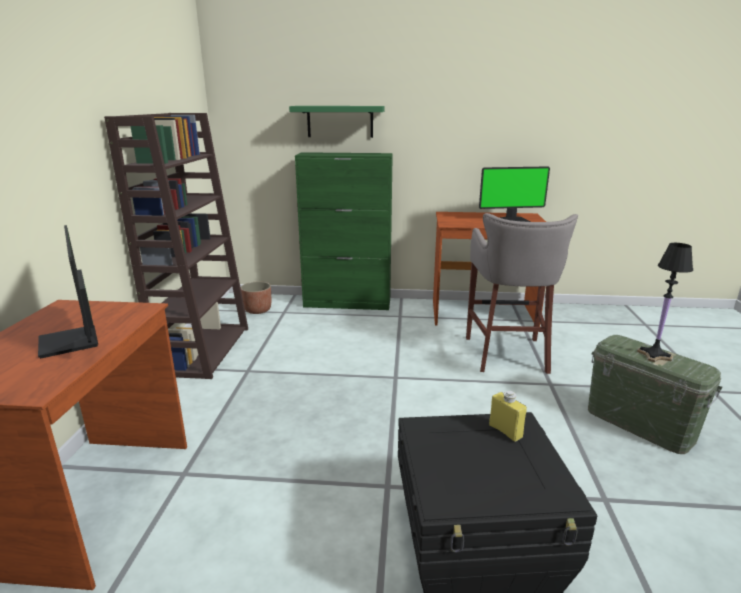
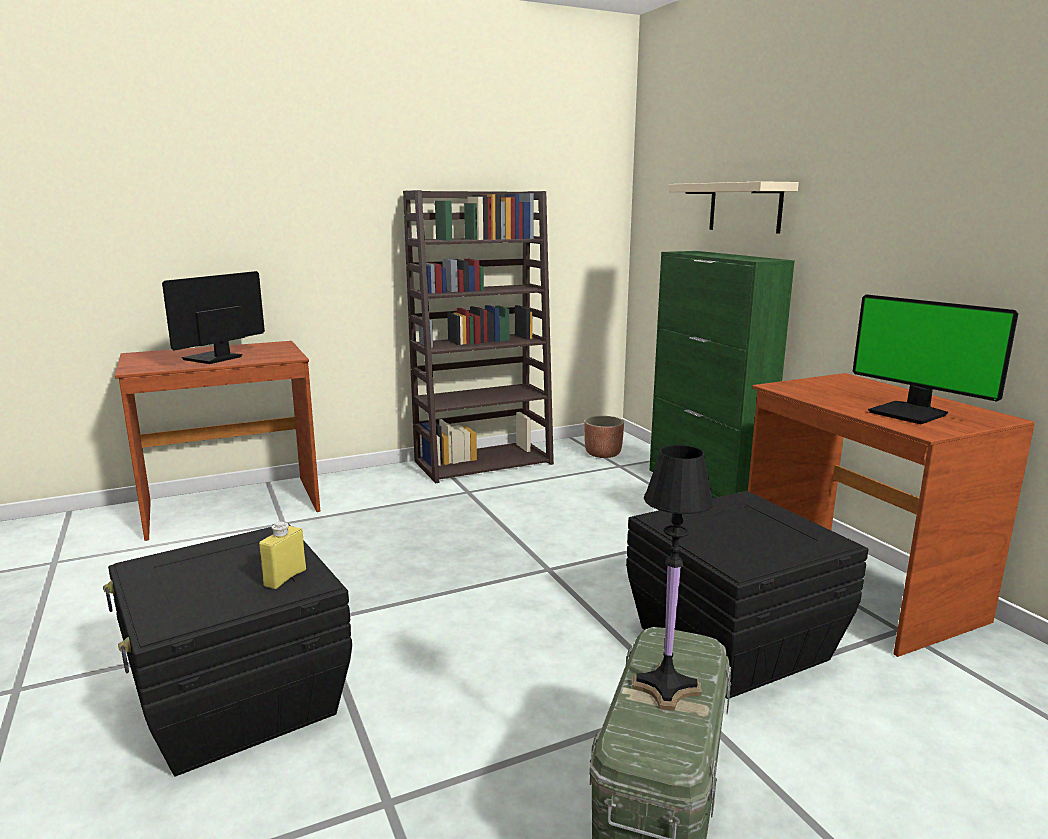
camera: 60 degrees right, 5 degrees down
(340, 121) = (745, 207): green shelf -> beige shelf
(508, 355) = (732, 641): grey stool -> black storage box

